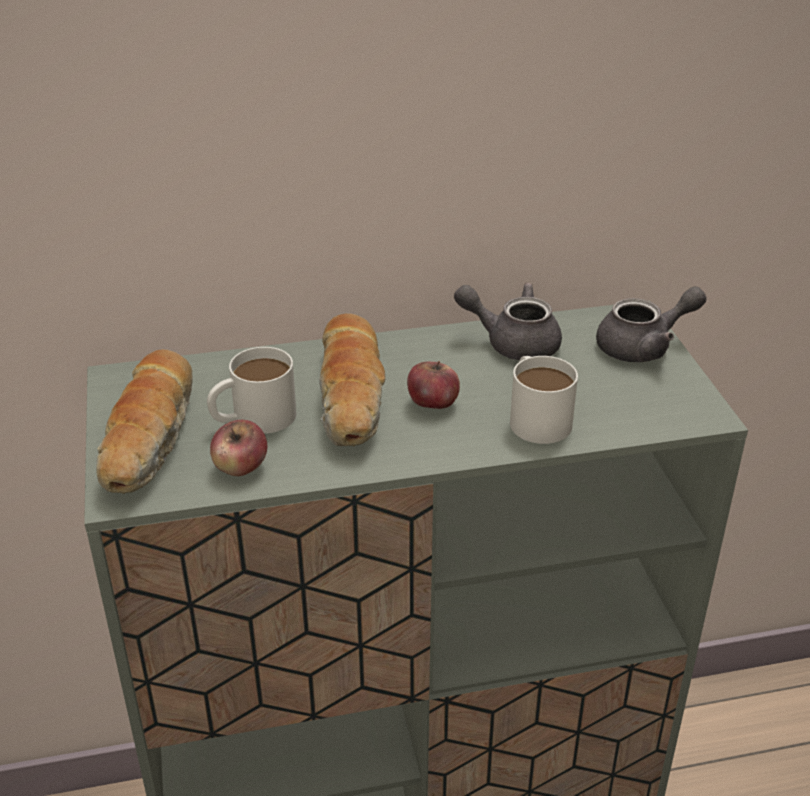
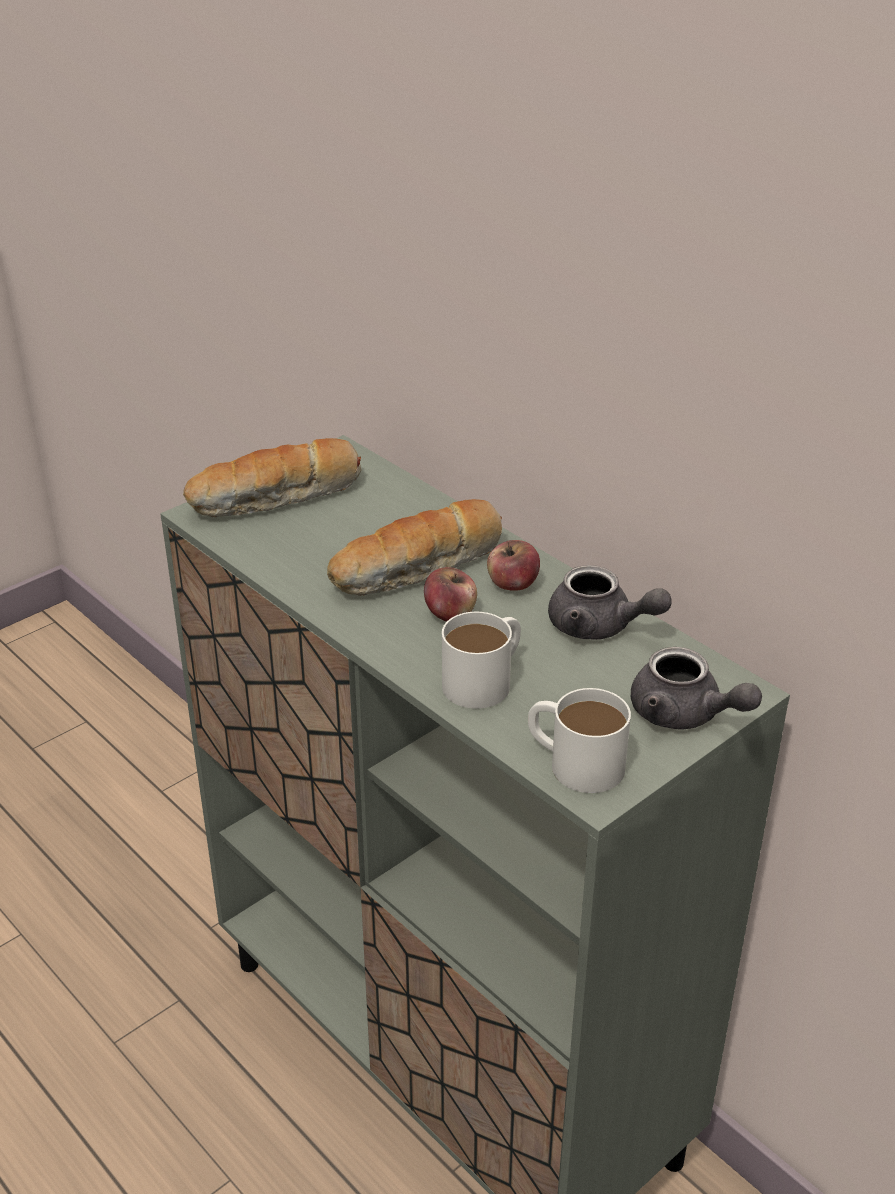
camera: 60 degrees right, 0 degrees up
(240, 467) = (275, 551): apple -> apple (512, 584)
(253, 418) = (343, 532): white mug -> white mug (574, 761)
(512, 342) = (599, 627): grey teapot -> grey teapot turned 135 degrees clockwise

